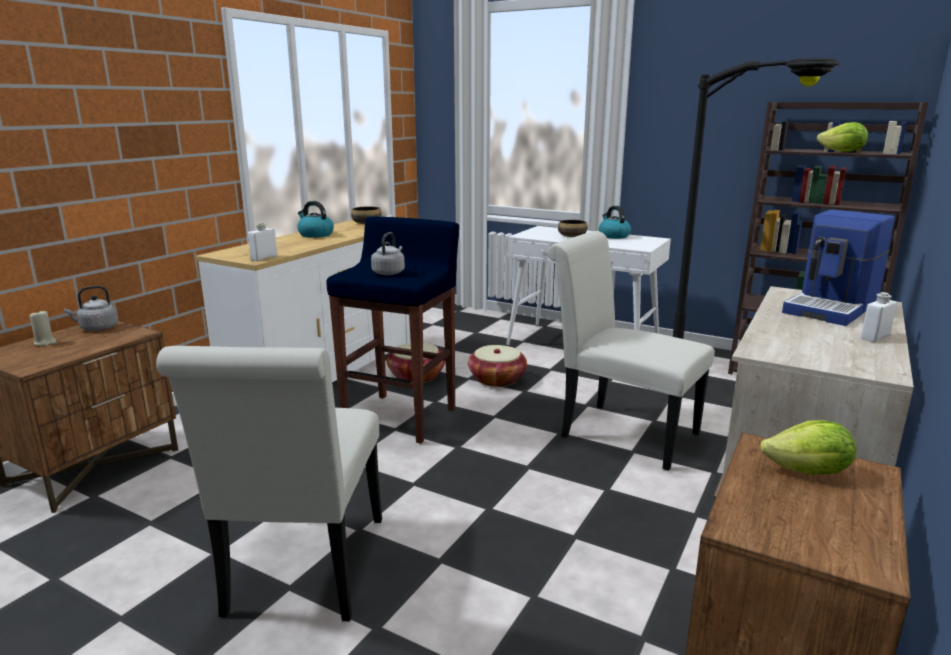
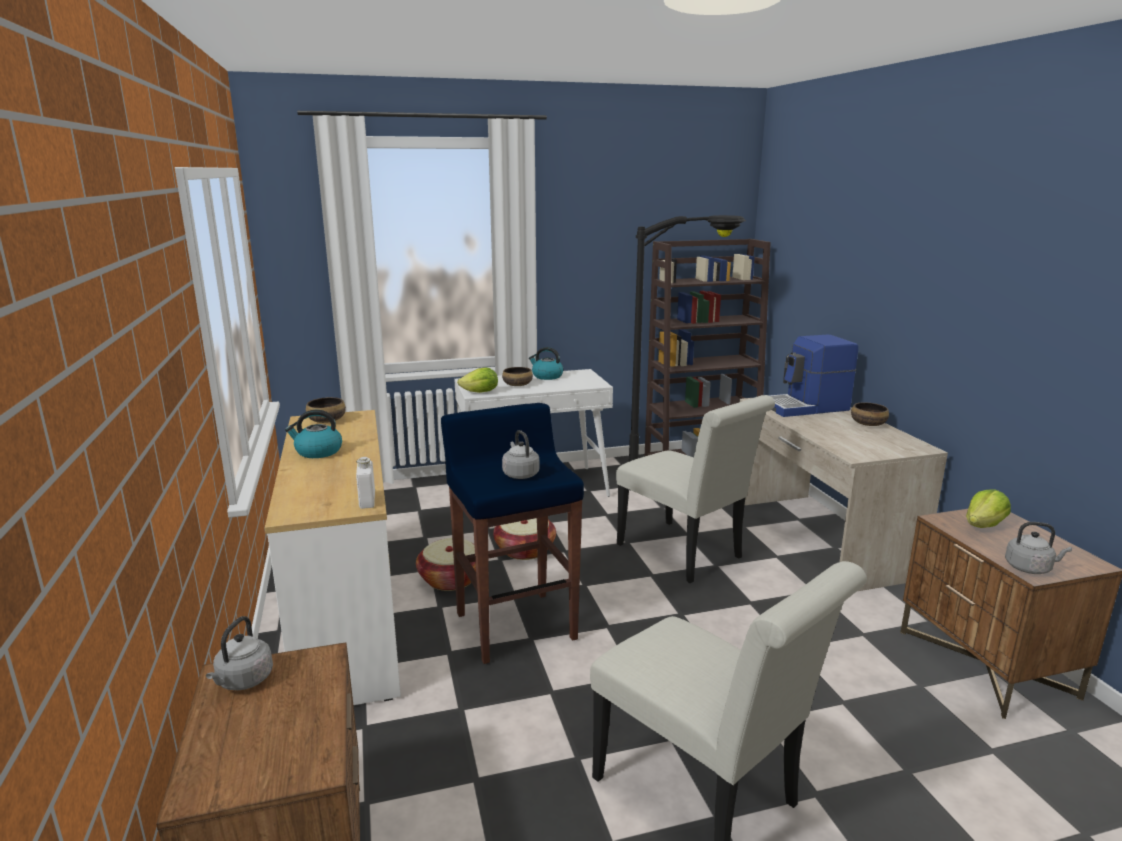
camera: 45 degrees left, 0 degrees up
(45, 342) = (229, 734): beige candle -> none
(620, 432) = (685, 554): white chair -> white chair turned 120 degrees counterclockwise
(748, 524) = (1030, 568): none -> grey kettle
(833, 308) = (806, 407): coffee machine -> coffee machine turned 75 degrees clockwise
(842, 152) = (718, 281): lettuce -> lettuce (480, 392)
(875, 337) = (868, 423): white bottle -> bowl

